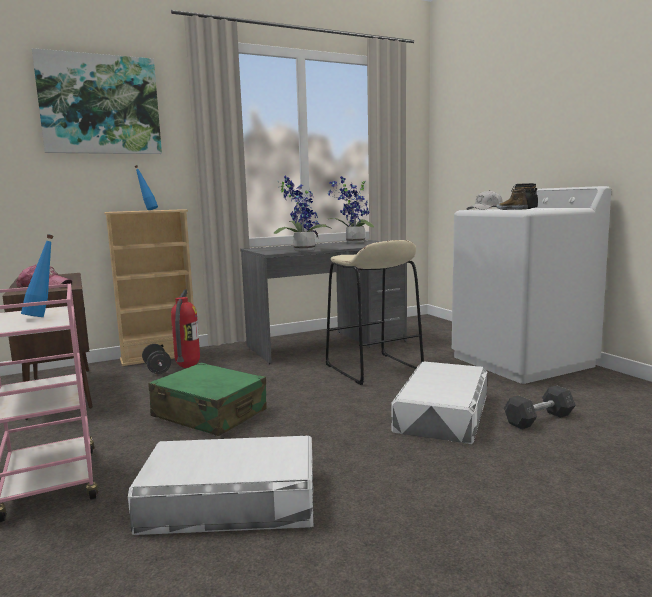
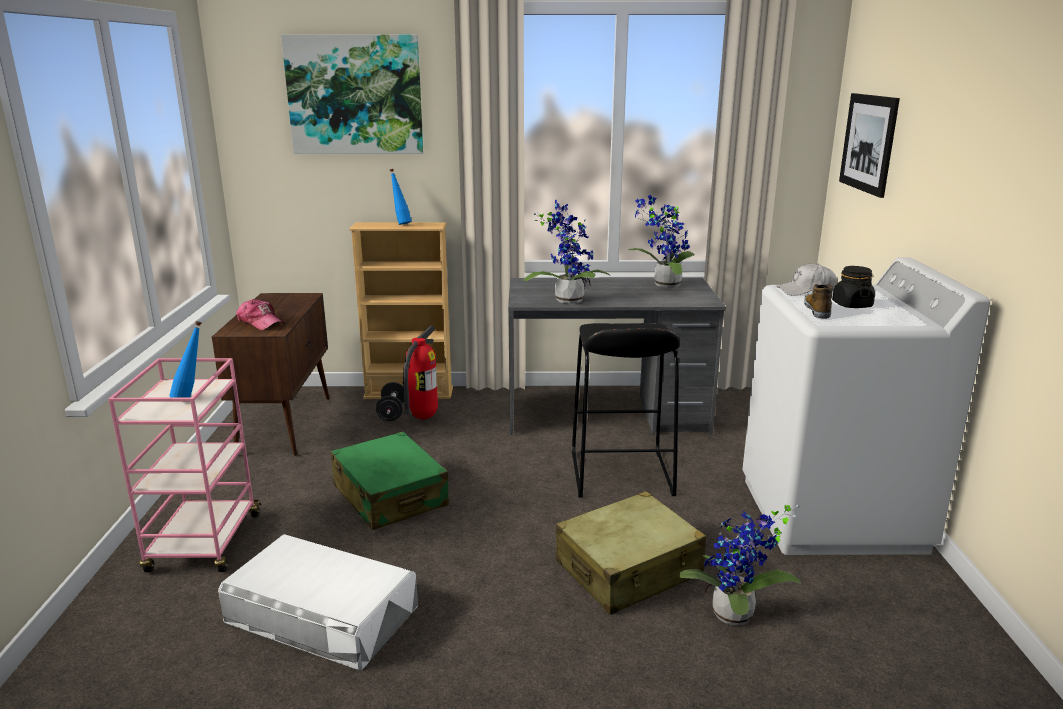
camera: 25 degrees right, 10 degrees up
(373, 368) = (620, 473): beige stool -> black stool
(442, 412) = (629, 569): white storage box -> beige suitcase
(466, 138) = (868, 143): none -> picture
(539, 419) = (735, 618): grey dumbbell -> potted plant

